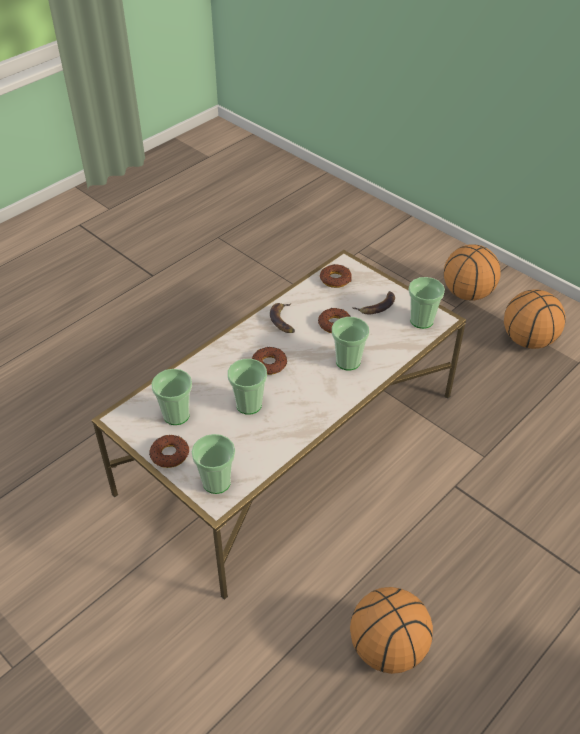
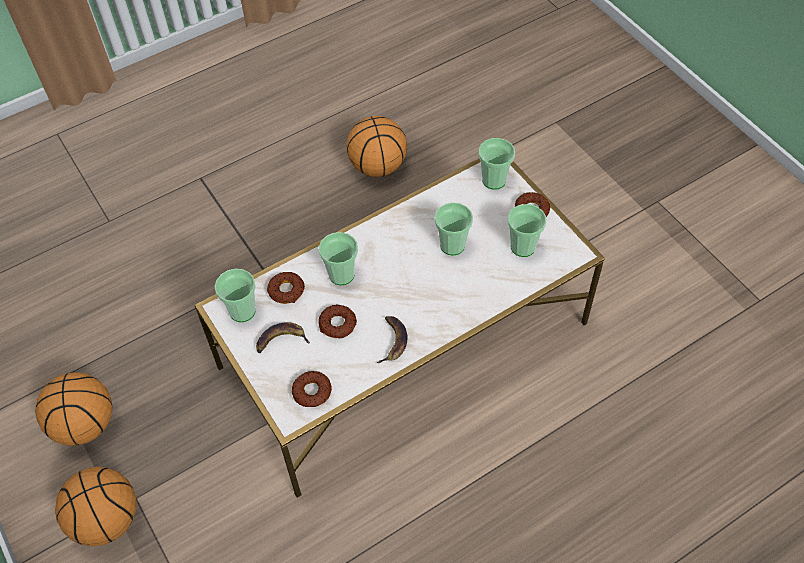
camera: 165 degrees left, 10 degrees up
(269, 364) = (422, 286): donut -> donut (286, 290)

